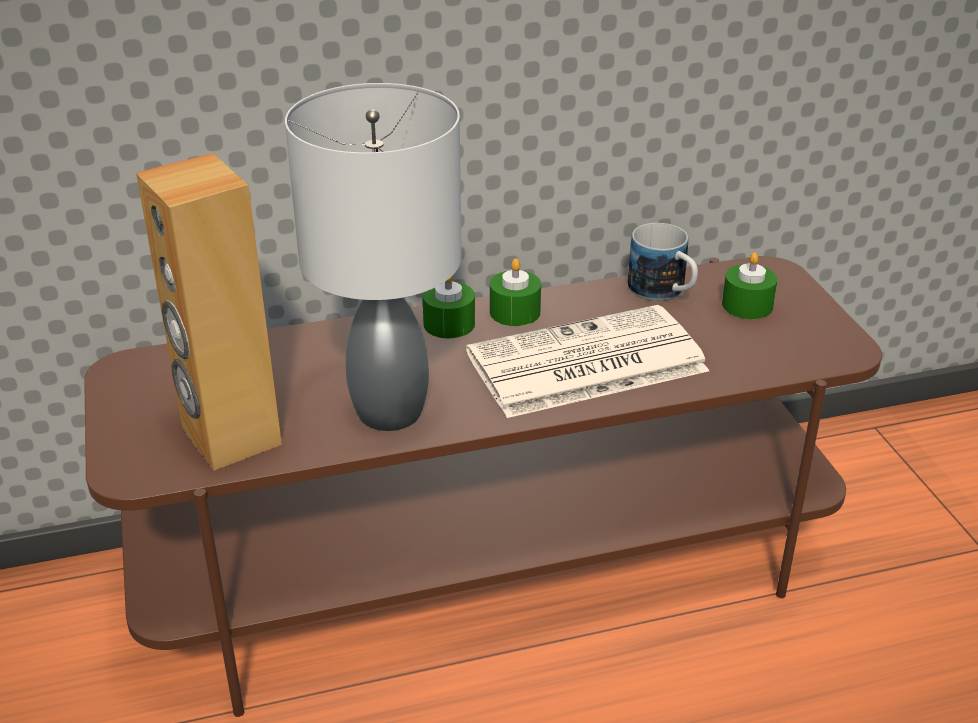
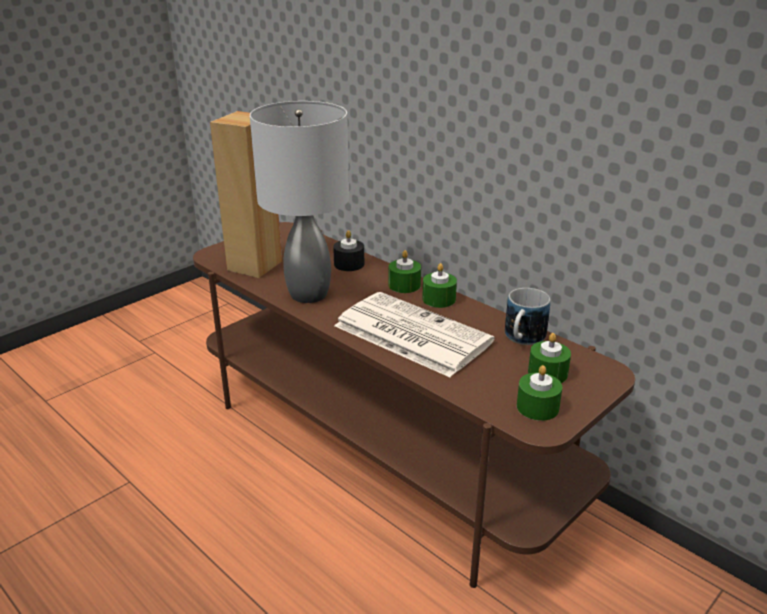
camera: 60 degrees right, 5 degrees down
(333, 347) = (349, 264): none -> black candle
(808, 337) = (537, 407): none -> green candle

